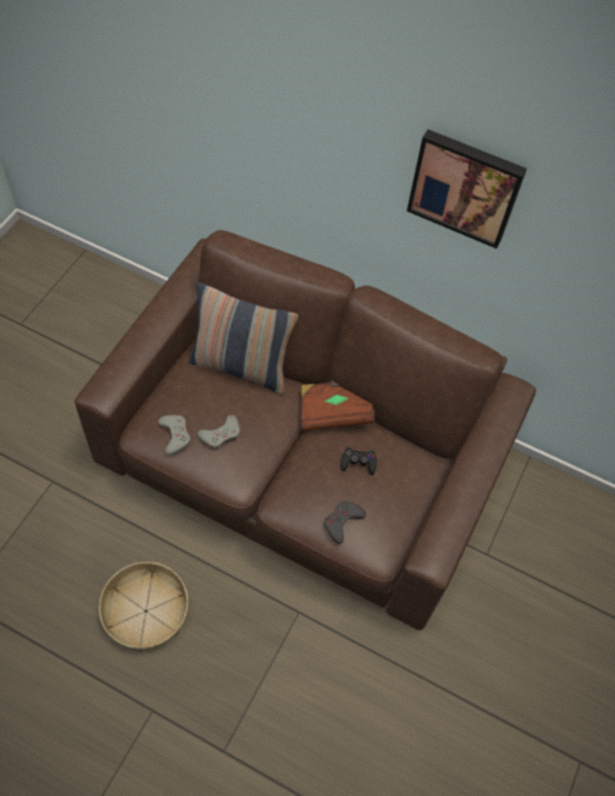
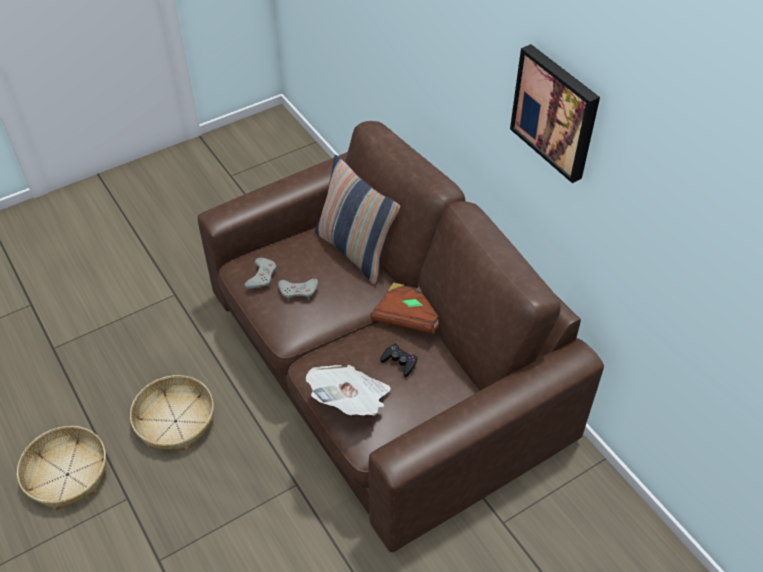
camera: 35 degrees right, 10 degrees down
(76, 721) = (67, 475): none -> basket
(342, 522) = (351, 401): grey game controller -> newspaper

